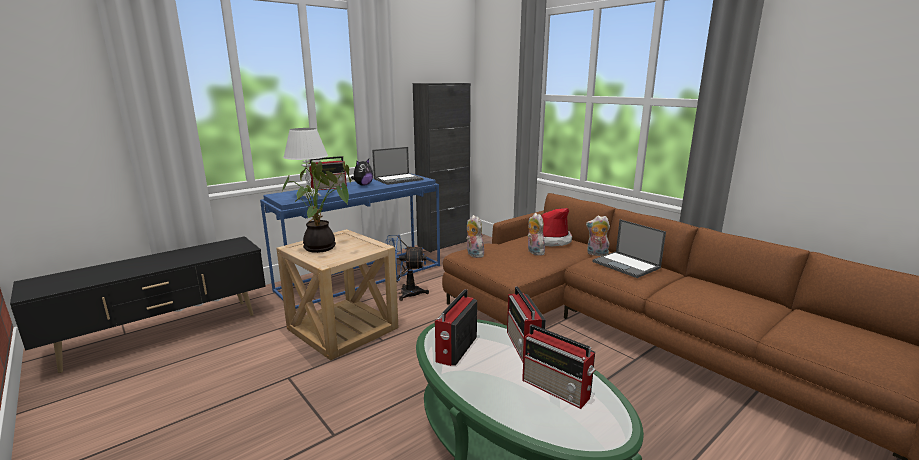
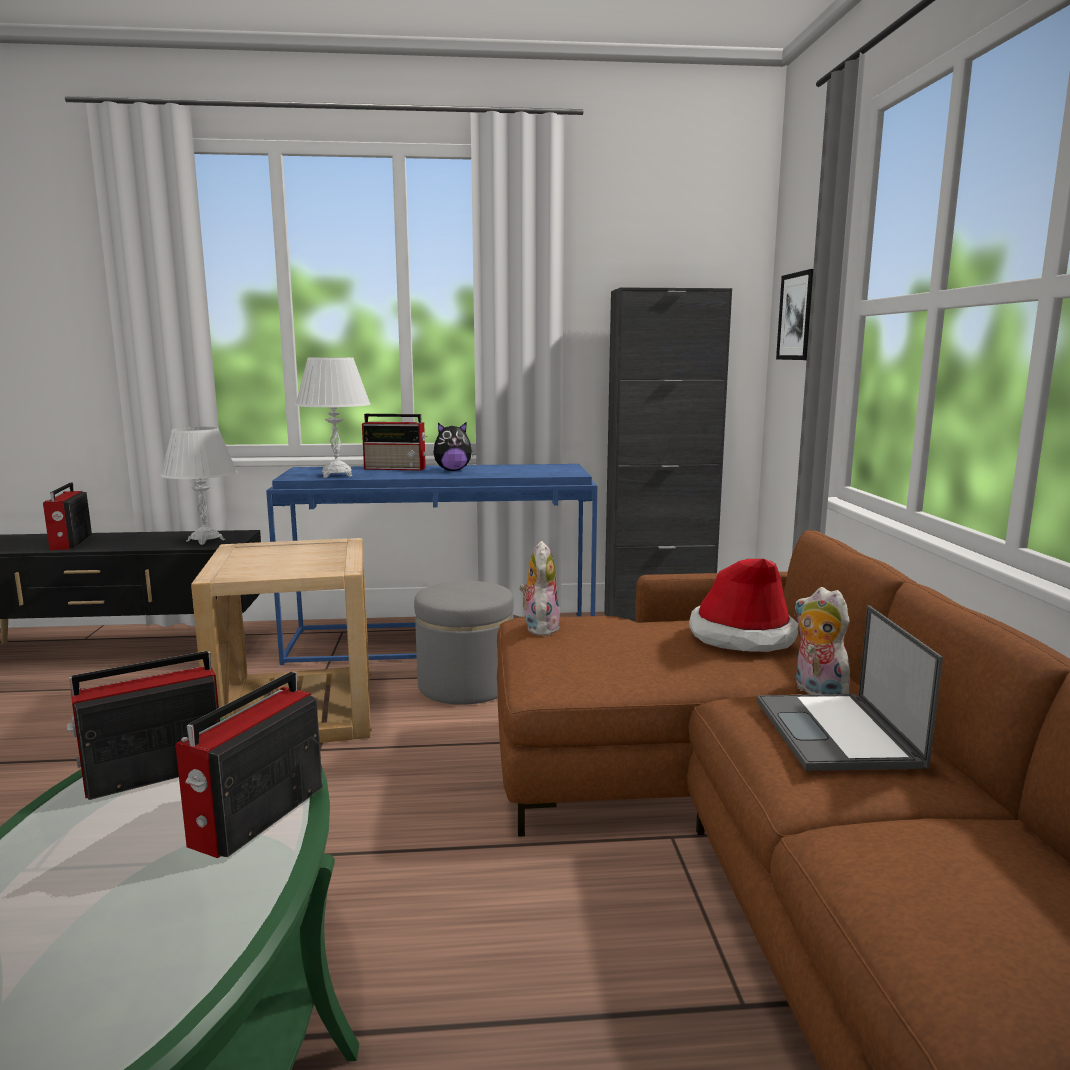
camera: 35 degrees right, 5 degrees down
(226, 248) = (205, 540): none -> white table lamp
(322, 248) = (269, 556): potted plant -> none
(398, 179) = (531, 469): laptop -> none
(404, 293) = (466, 685): blue fan -> grey ottoman
(498, 96) = (798, 316): none -> picture
(534, 252) = (664, 650): plush toy -> none
(557, 389) = (120, 933): radio -> radio (70, 543)

